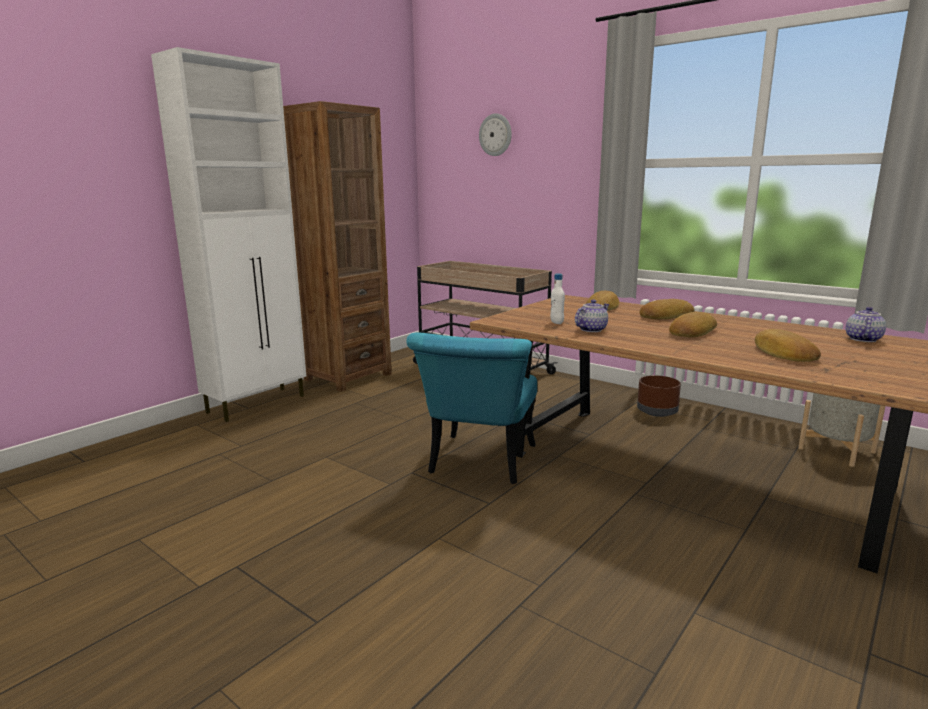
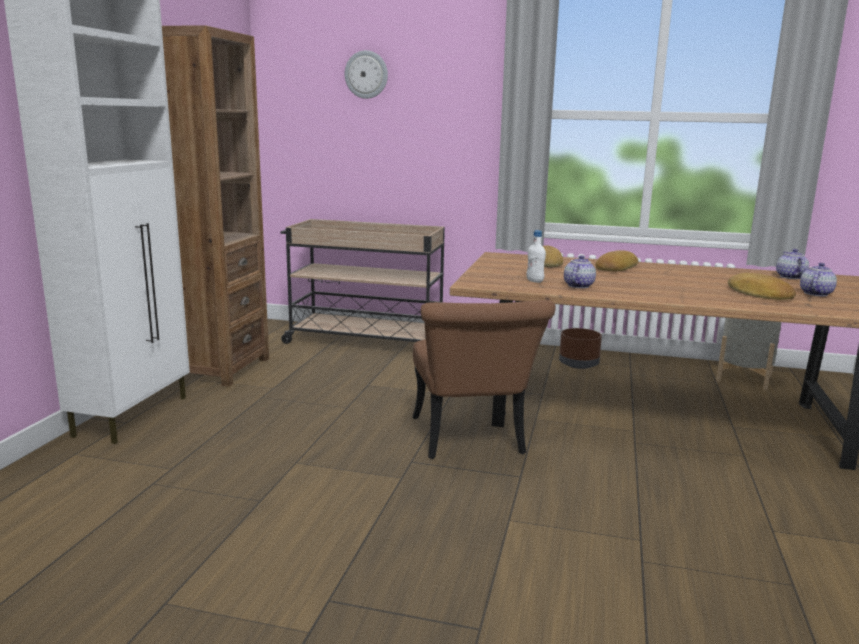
camera: 25 degrees left, 0 degrees up
(479, 464) = (471, 441): turquoise chair -> brown chair
(691, 332) = (662, 281): bread -> none
(860, 359) = (815, 293): none -> teapot

